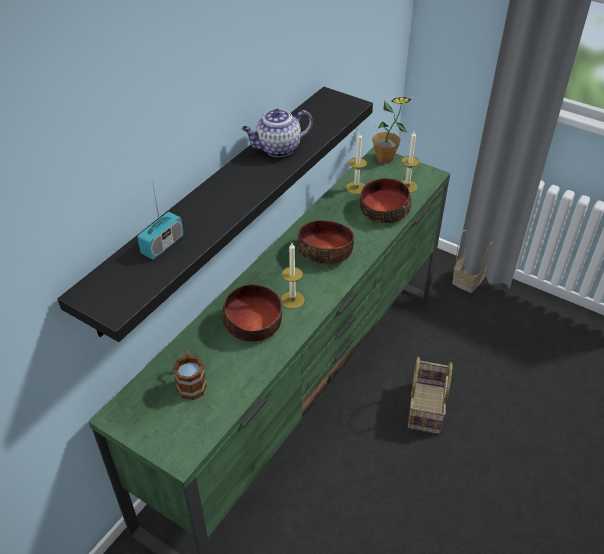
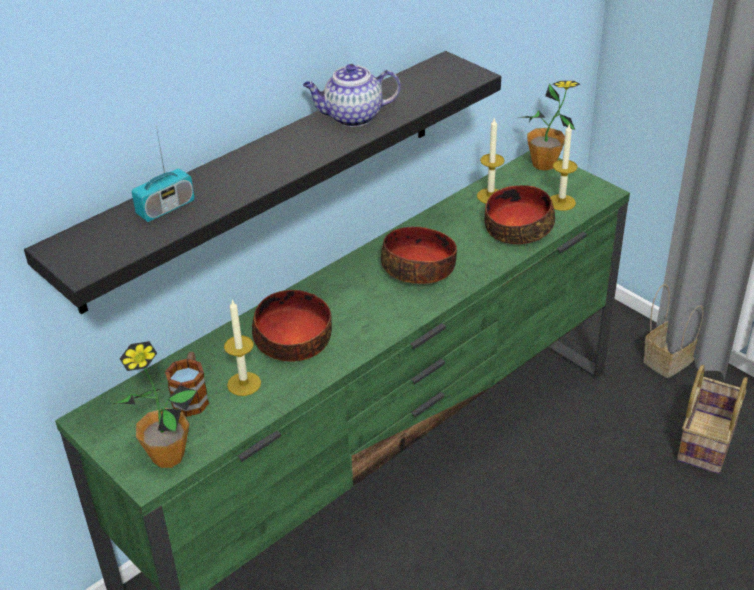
camera: 15 degrees right, 5 degrees down
(190, 436) = (168, 456): none -> potted plant
(292, 300) = (354, 320): candle -> candle (244, 384)
(425, 406) = (551, 516): basket -> basket (705, 439)

